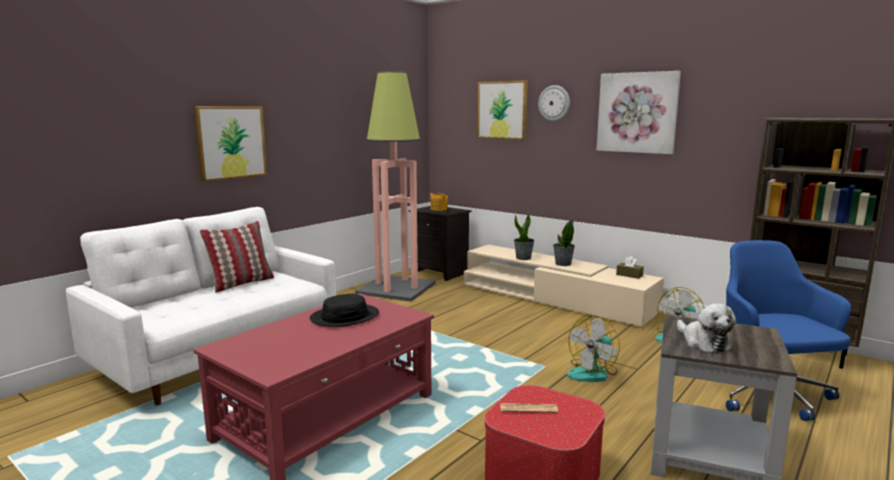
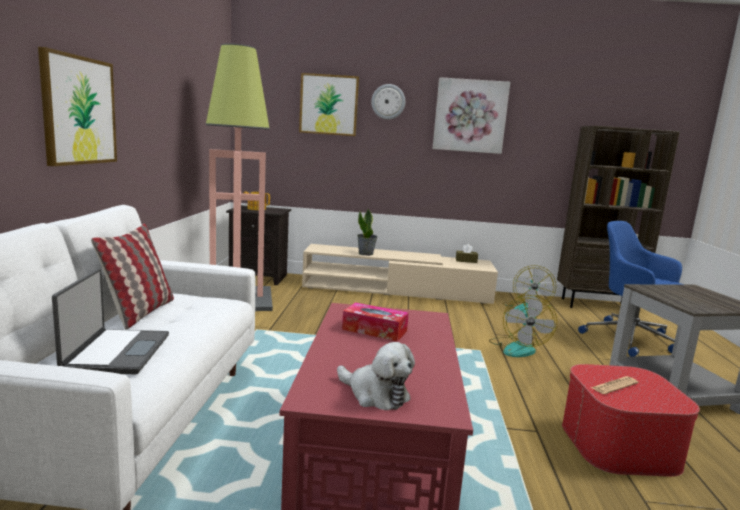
camera: 35 degrees left, 0 degrees up
(188, 304) = (116, 352): none -> laptop
(345, 317) = (374, 330): black hat -> tissue box
(562, 264) = (406, 256): potted plant -> none
(703, 342) = (691, 301): plush toy -> plush toy (375, 394)

